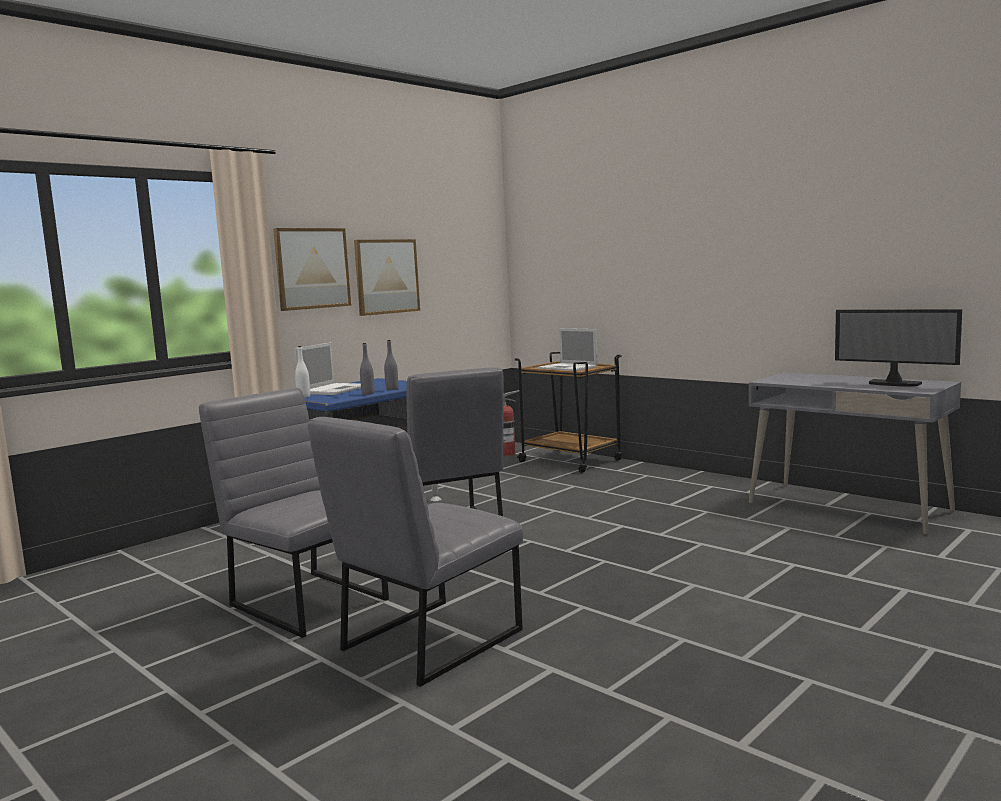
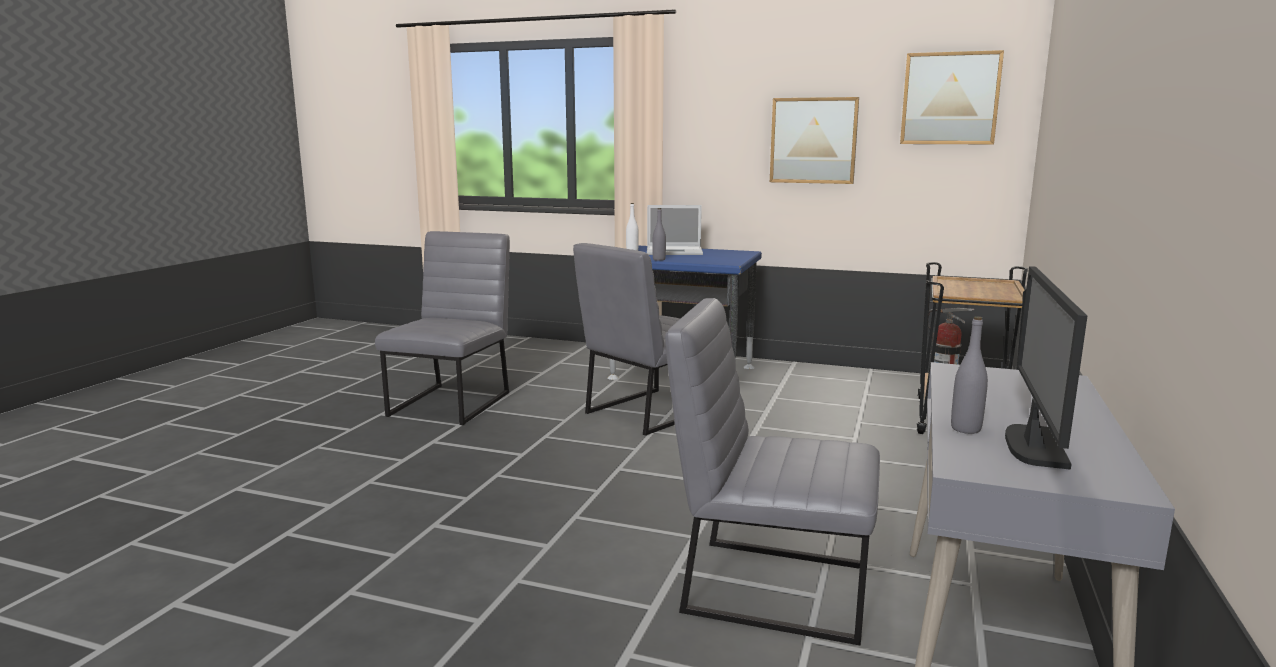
camera: 65 degrees right, 5 degrees up
(312, 268) = (718, 128): picture -> picture (950, 98)
(392, 389) = (690, 261): grey bottle -> grey bottle (965, 429)
(427, 641) = (382, 453): grey chair -> grey chair (770, 586)
(568, 368) = (977, 290): laptop -> none

